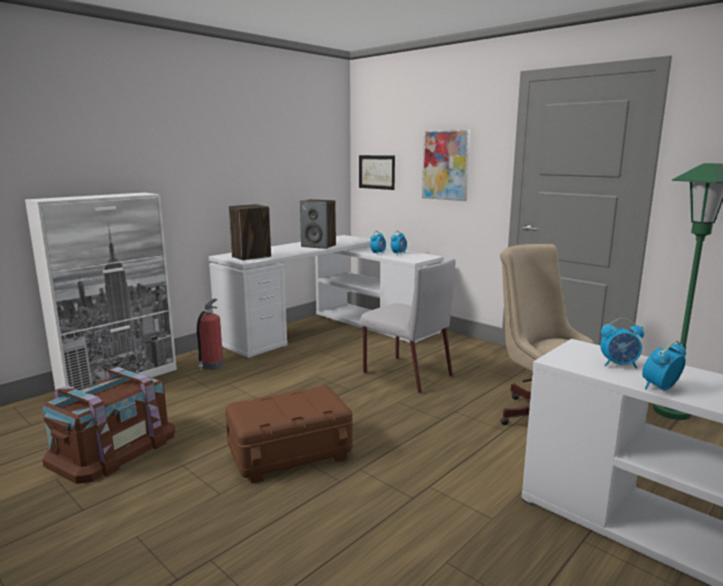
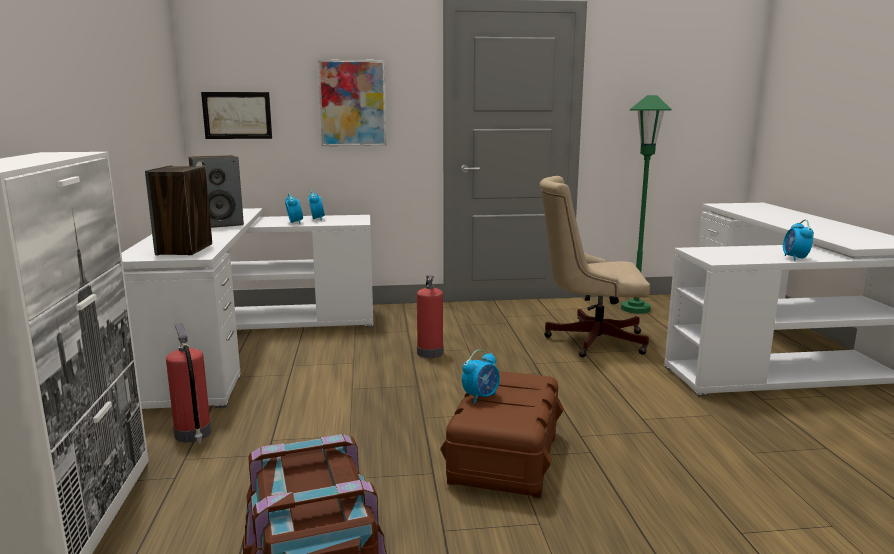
camera: 50 degrees left, 0 degrees up
(406, 374) = (430, 352): grey chair -> fire extinguisher
(619, 365) = (744, 253): alarm clock -> alarm clock (481, 397)

